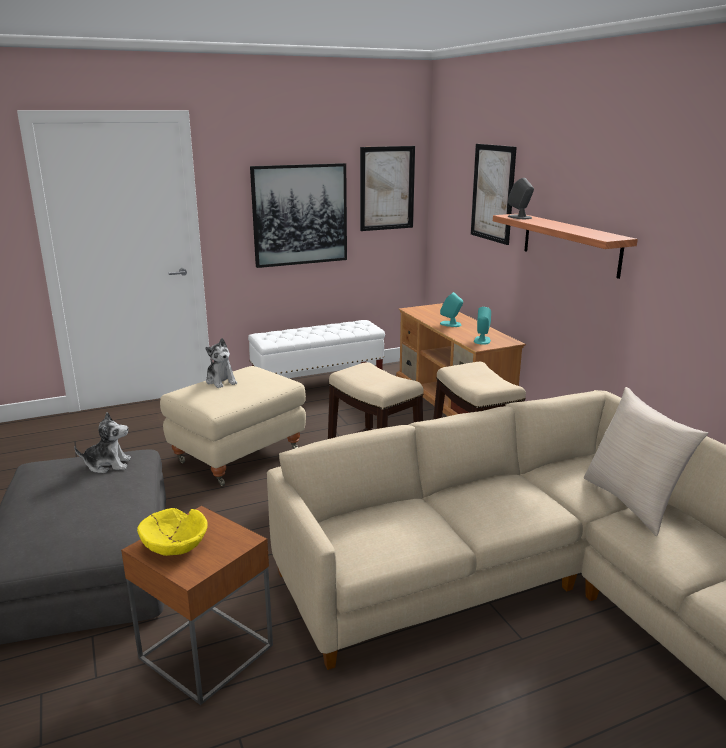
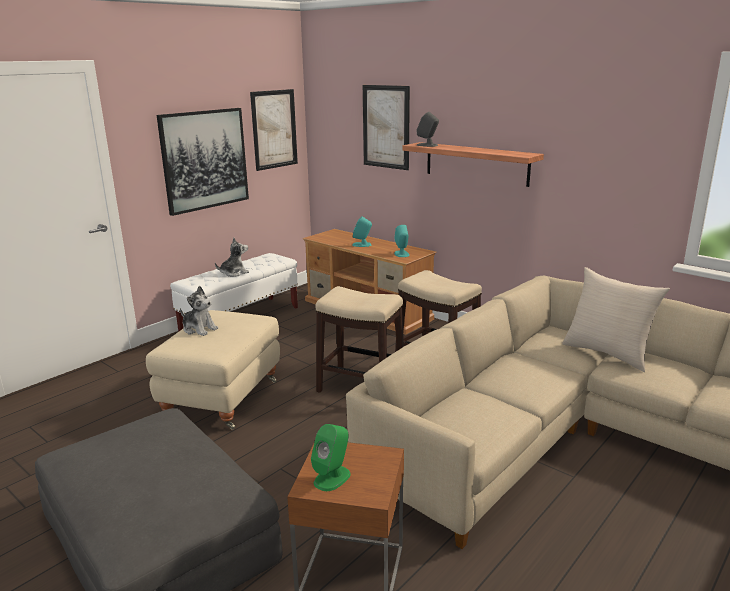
camera: 25 degrees left, 0 degrees up
(108, 465) = (150, 432): plush toy -> plush toy (234, 273)
(174, 545) = (332, 478): yellow bowl -> green speaker

